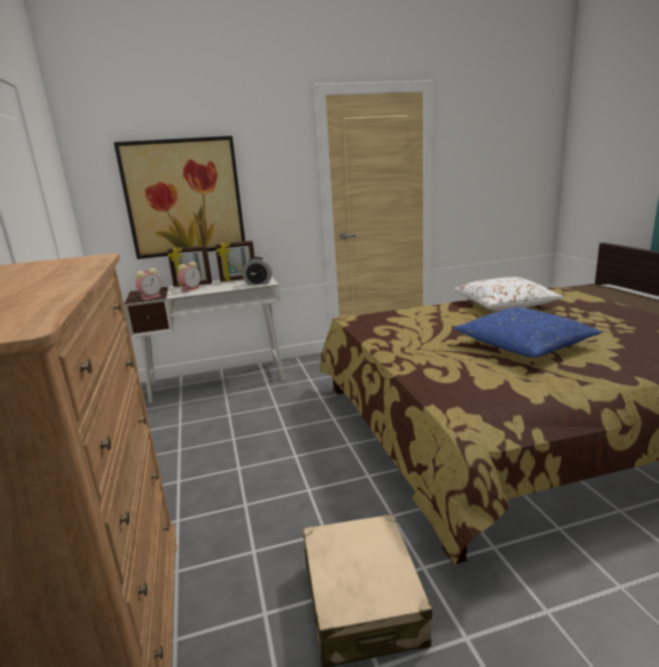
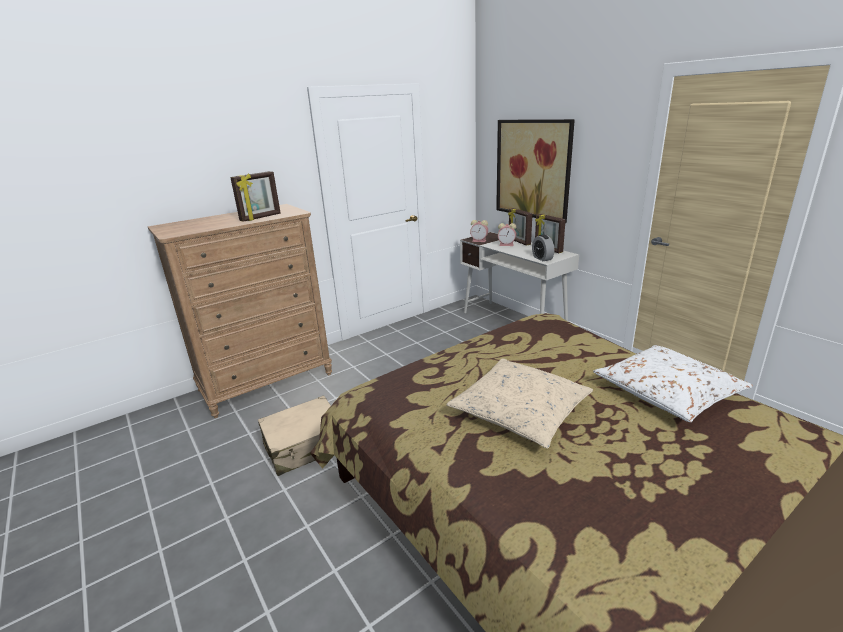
camera: 70 degrees right, 5 degrees up
(65, 272) = (261, 217): none -> picture frame
(523, 345) = (520, 411): blue pillow -> beige pillow

